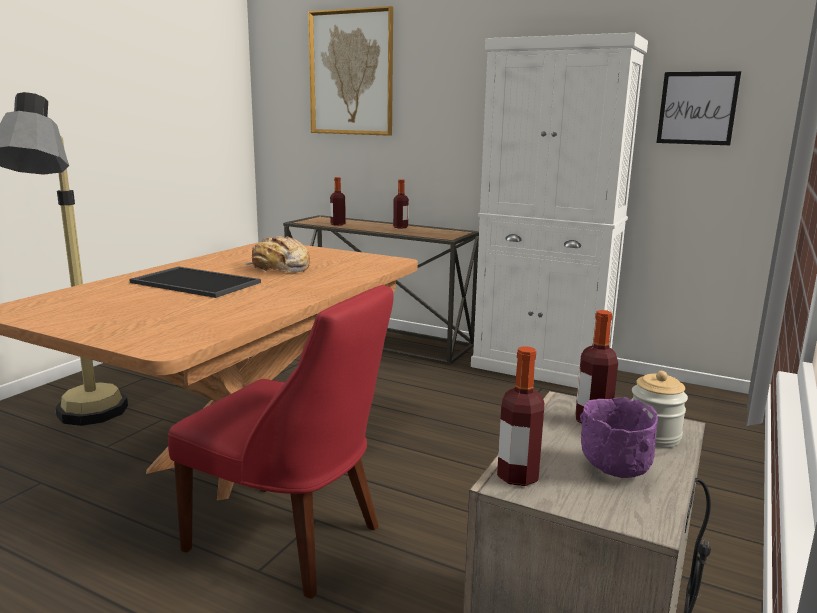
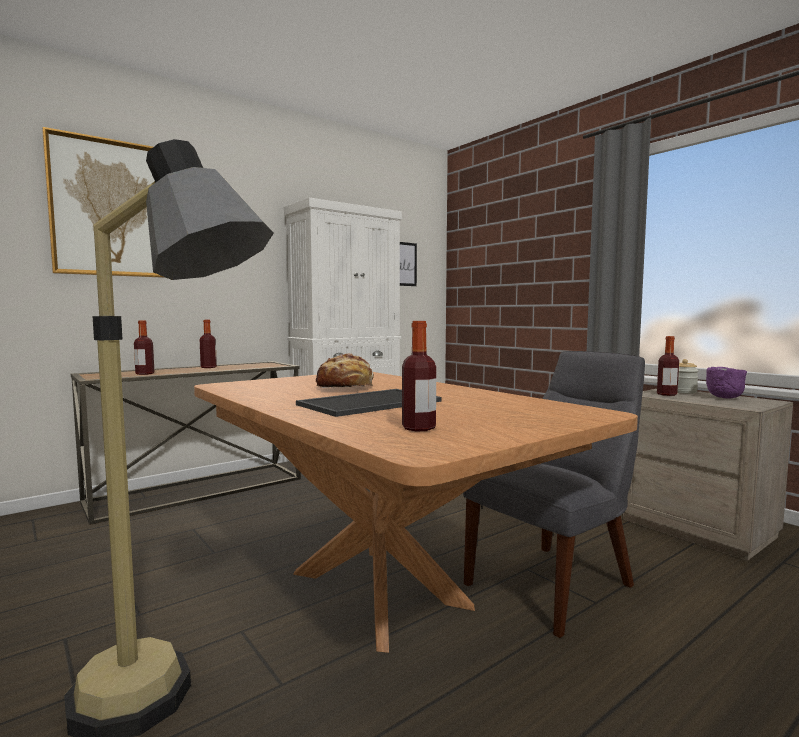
camera: 65 degrees left, 10 degrees down
(291, 540) = (555, 583): red chair -> grey chair
(517, 476) = (741, 406): bottle -> bottle (418, 428)

